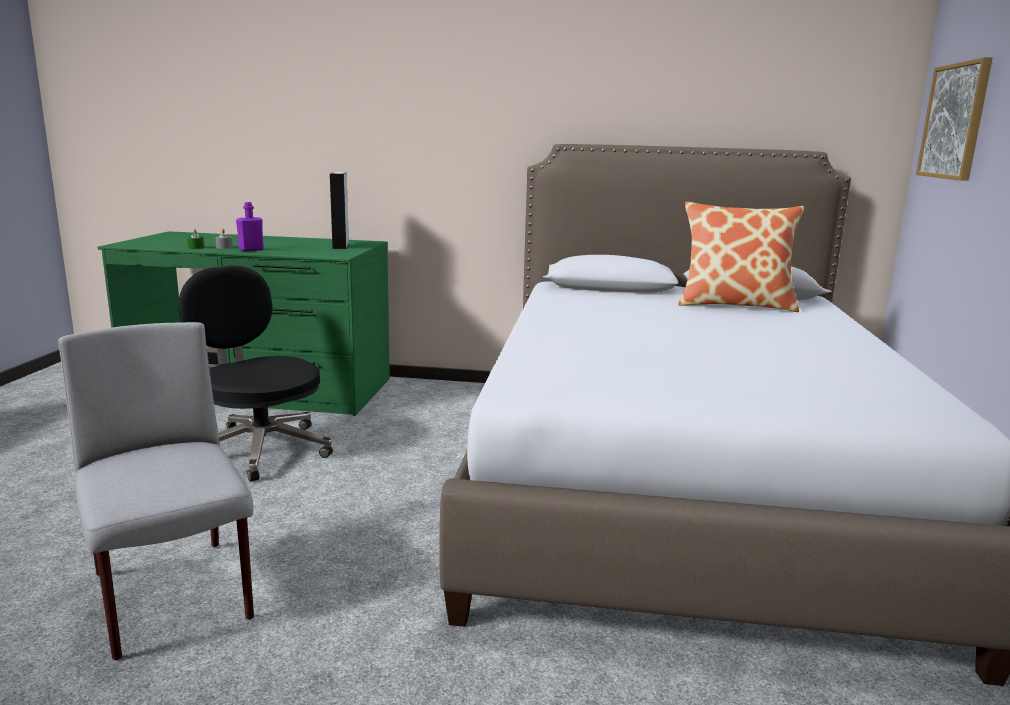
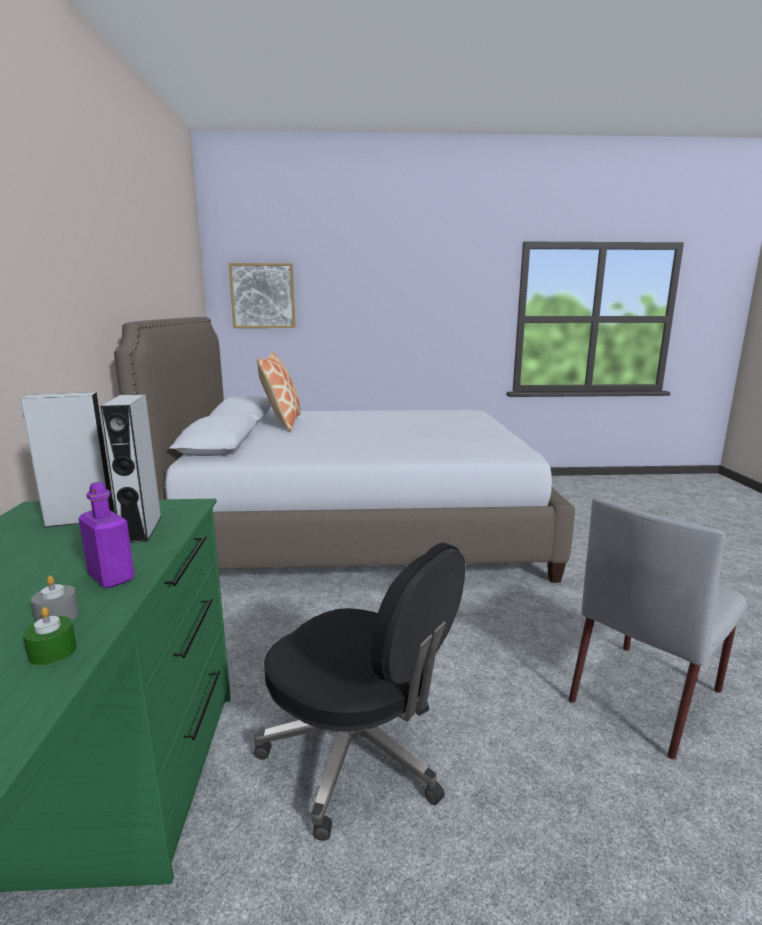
camera: 100 degrees left, 0 degrees up
(260, 449) = (358, 755): black office chair -> black office chair turned 90 degrees counterclockwise
(309, 251) = (141, 529): none -> grey speaker

